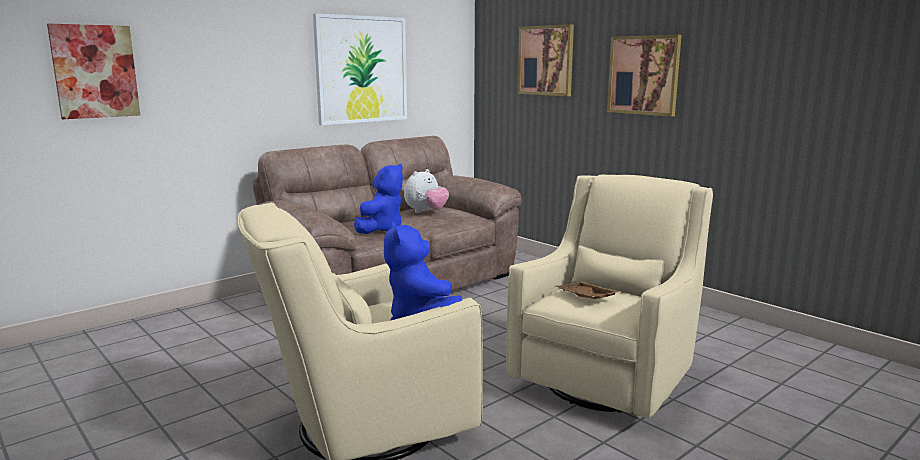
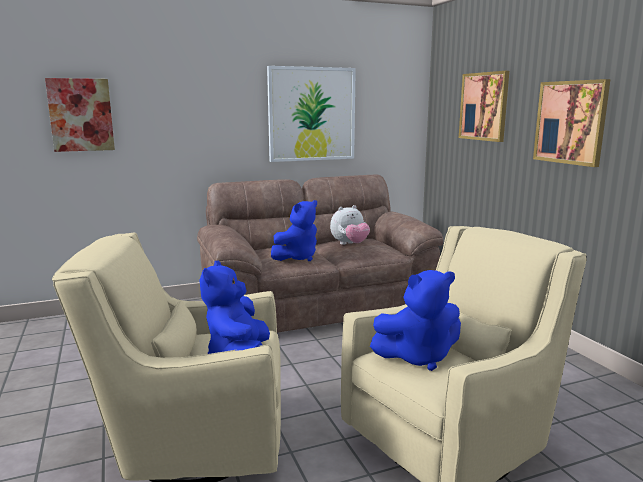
camera: 20 degrees right, 0 degrees up
(585, 298) = (418, 357): brown tray -> blue plush toy

